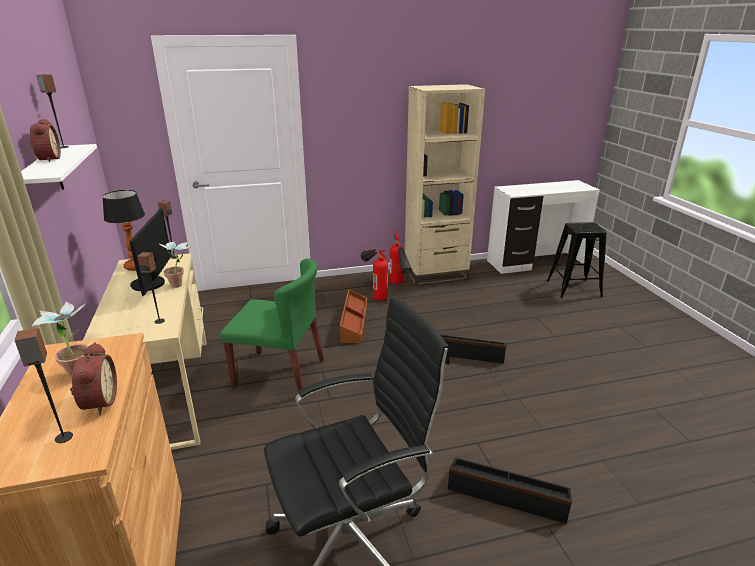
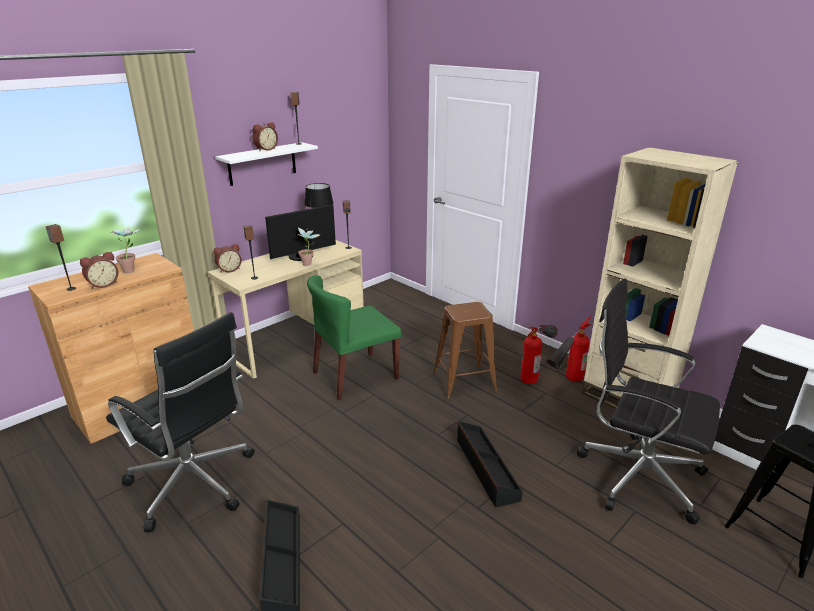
camera: 60 degrees right, 0 degrees up
(103, 333) = (229, 269): none -> alarm clock
(280, 373) = (355, 376): green chair -> green chair turned 75 degrees clockwise
(353, 323) = (464, 381): brown storage box -> brown stool
(506, 303) = (636, 475): none -> black office chair

